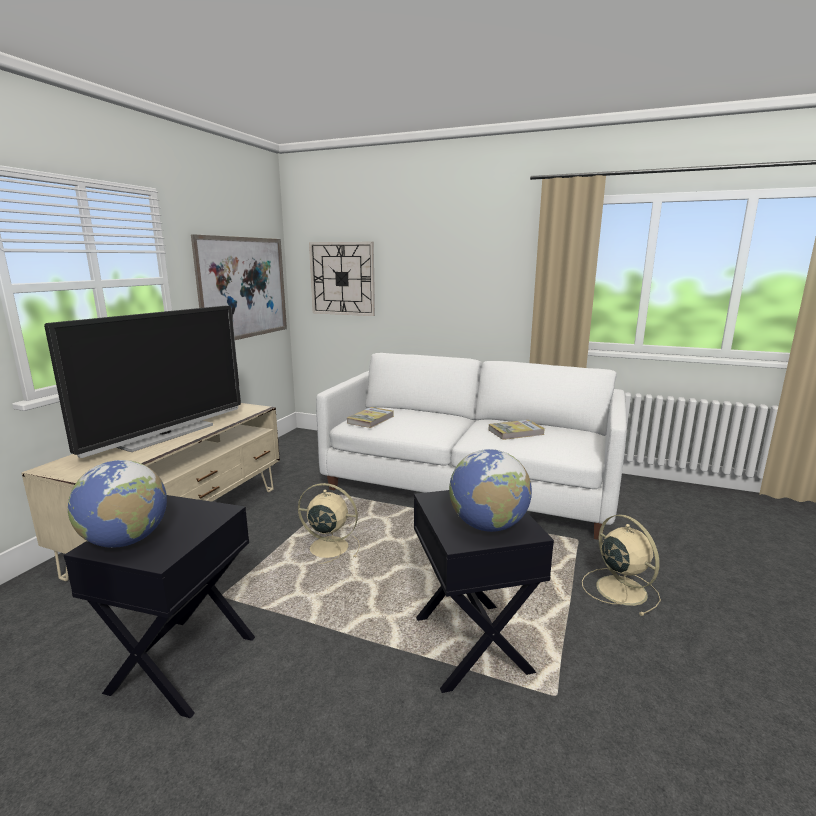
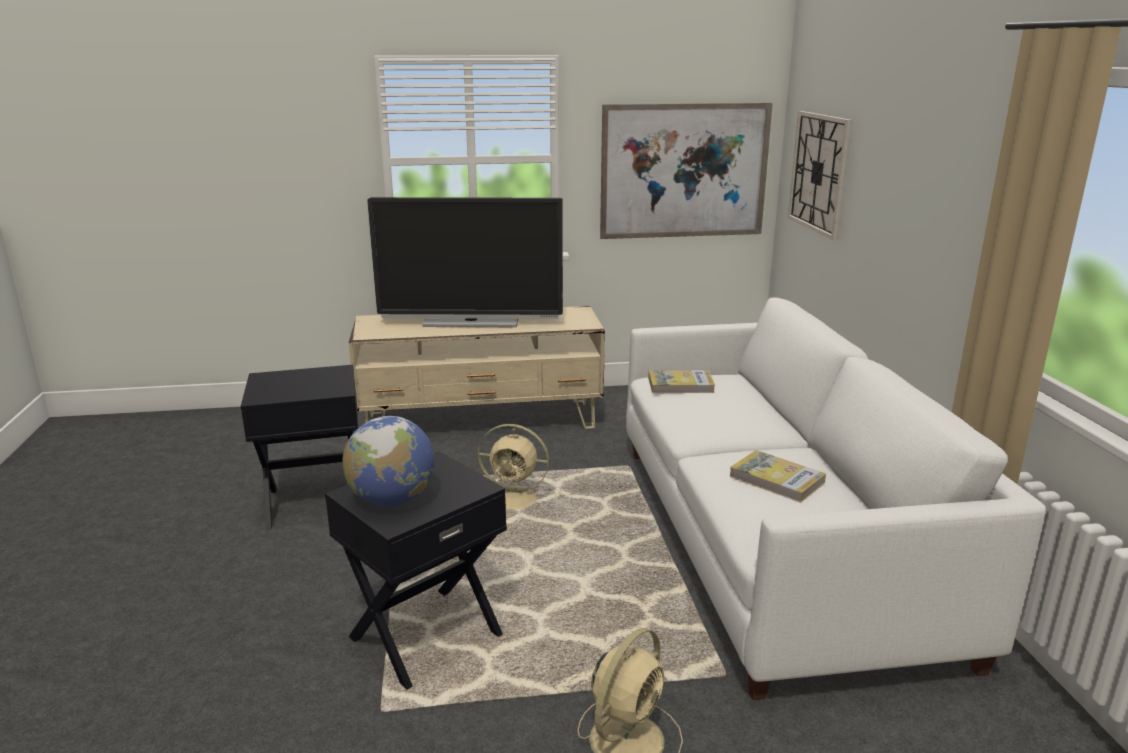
camera: 60 degrees right, 5 degrees up
(126, 541) = (275, 381): globe -> none
(327, 547) = (516, 499): beige fan -> beige fan turned 120 degrees clockwise

